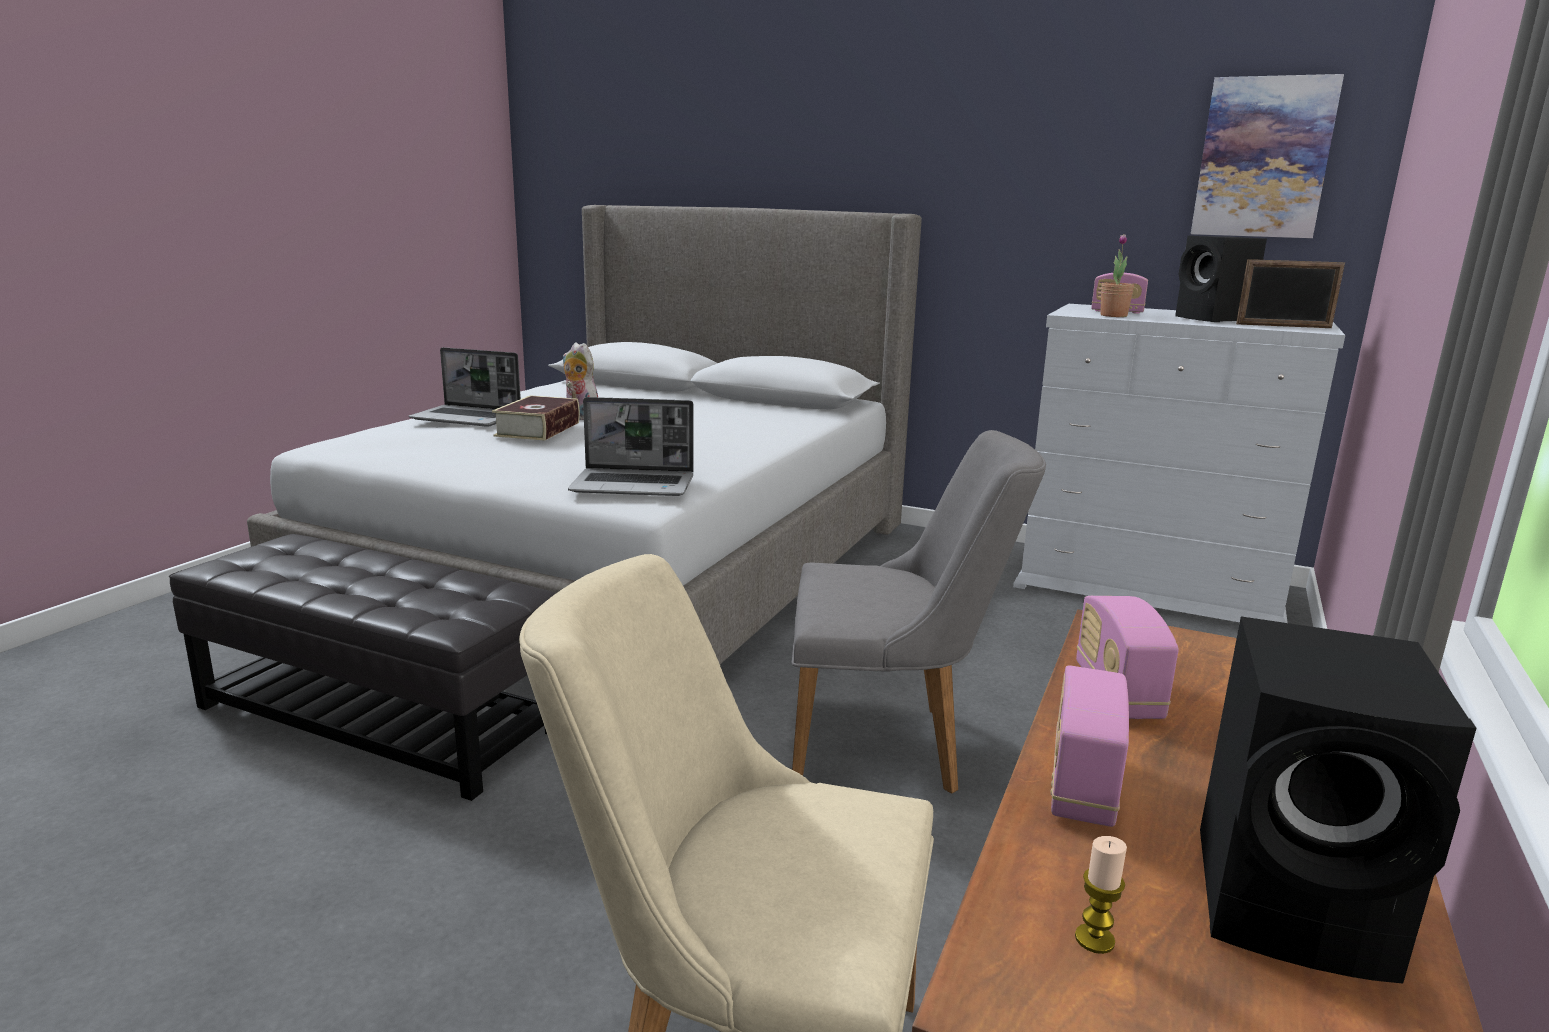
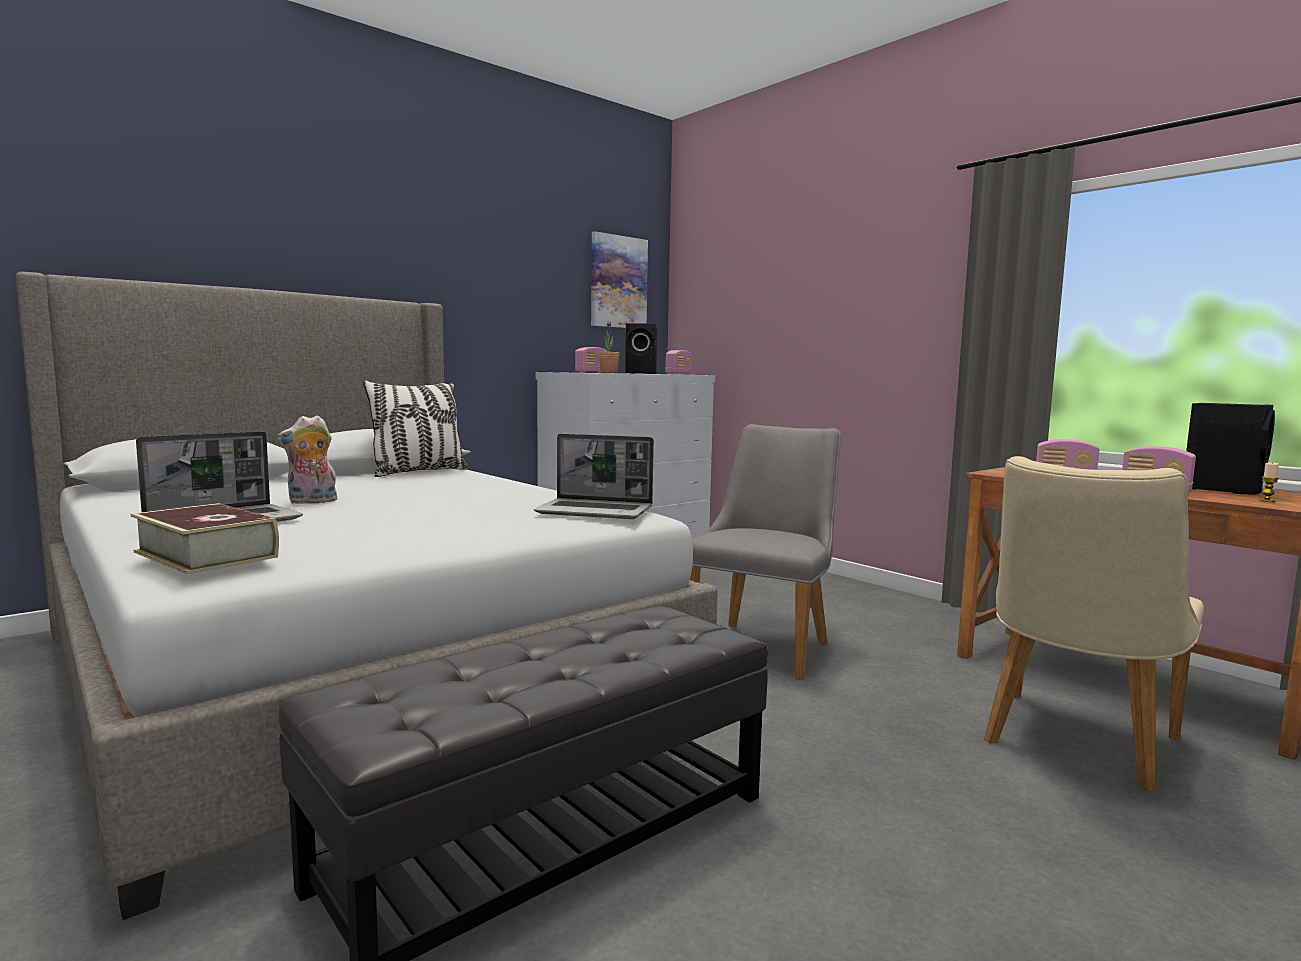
camera: 65 degrees left, 10 degrees down
(538, 429) = (343, 511): book -> book (206, 554)
(635, 485) = (596, 511): laptop -> laptop turned 75 degrees clockwise
(784, 410) = (418, 472): none -> pillow
(1283, 326) = (678, 374): picture frame -> radio

